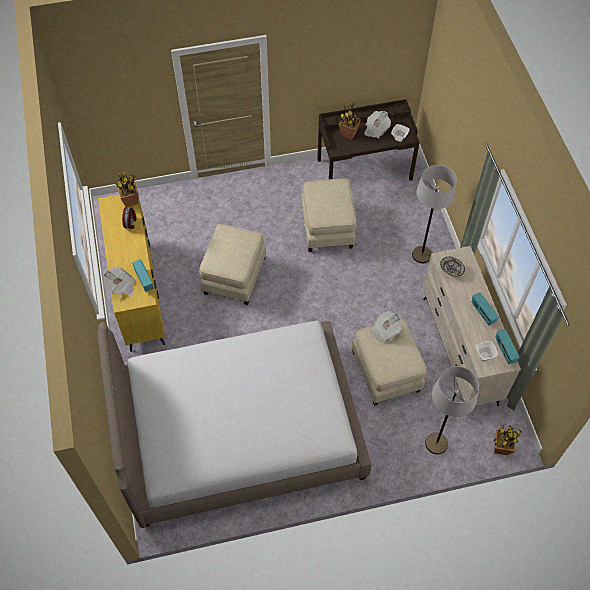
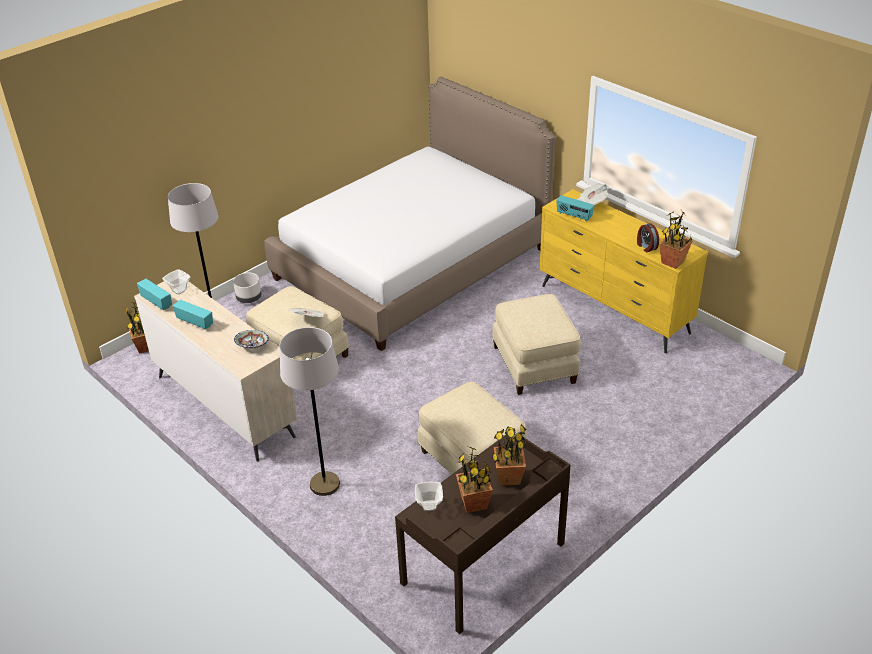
camera: 150 degrees right, 20 degrees down
(376, 129) = (474, 503): newspaper -> potted plant
(396, 463) = (249, 298): none -> grey planter

